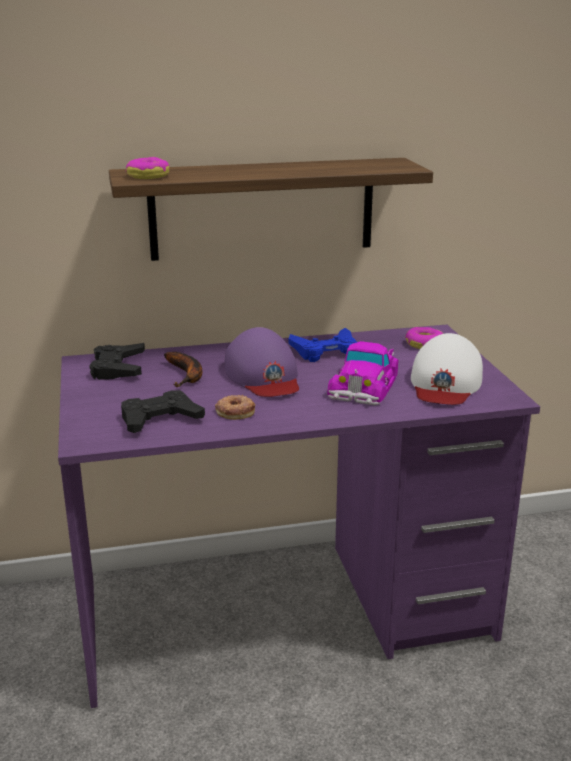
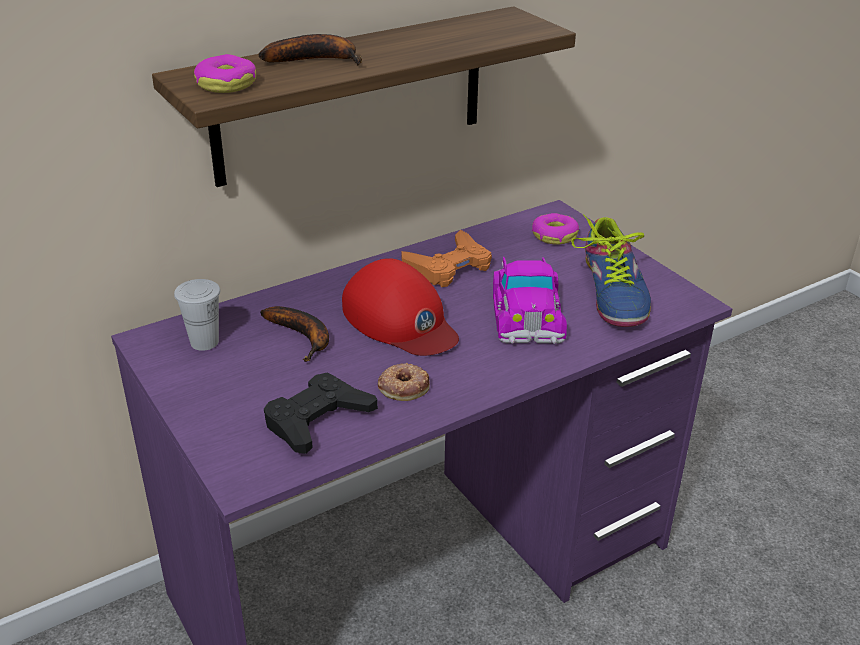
camera: 20 degrees left, 10 degrees up
(118, 368) = (204, 342): black game controller -> white cup
(223, 170) = (317, 60): none -> banana
(263, 375) = (400, 320): purple cap -> red cap
(325, 351) = (449, 266): blue game controller -> orange game controller
(445, 382) = (614, 292): white cap -> shoe

